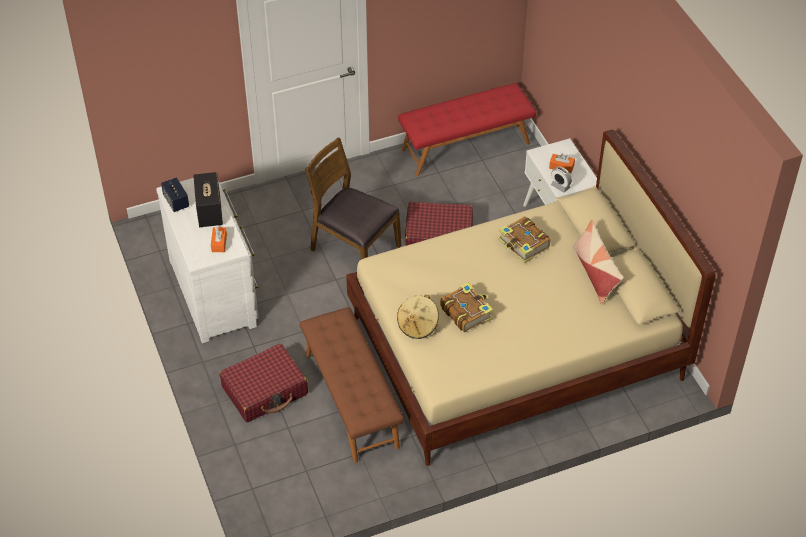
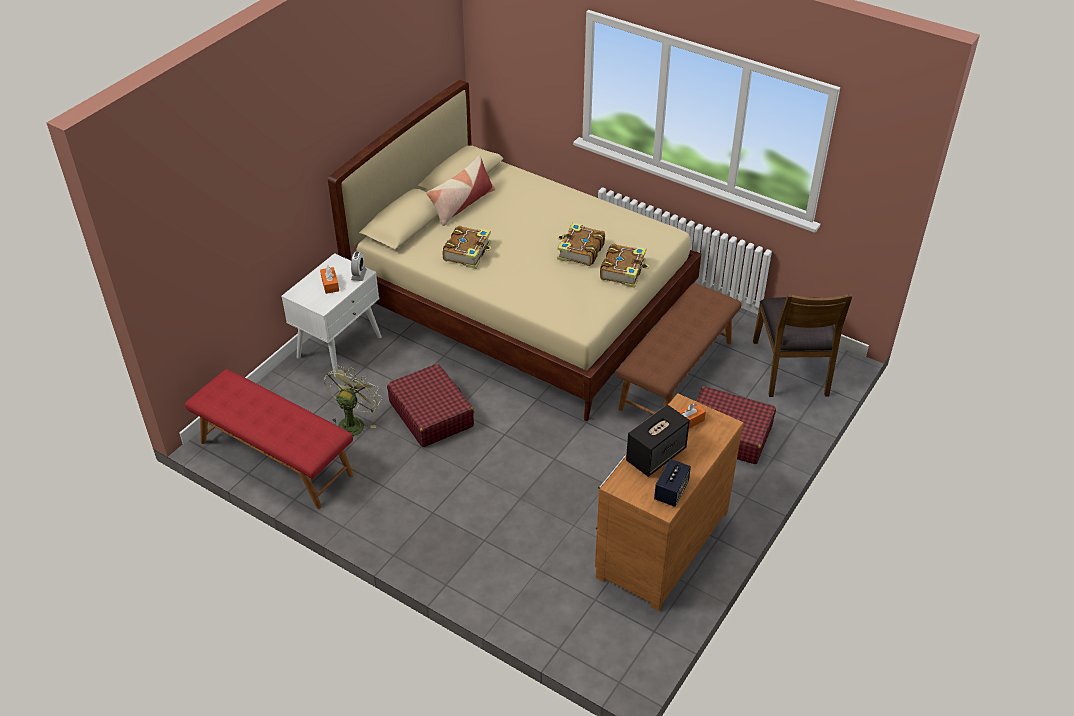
camera: 125 degrees left, 5 degrees down
(215, 291) = (658, 543): white dresser -> brown dresser
(354, 248) = (501, 467): brown chair -> brown chair (792, 368)
(418, 325) = (623, 271): beige hat -> book
(467, 194) = (353, 422): none -> green fan

